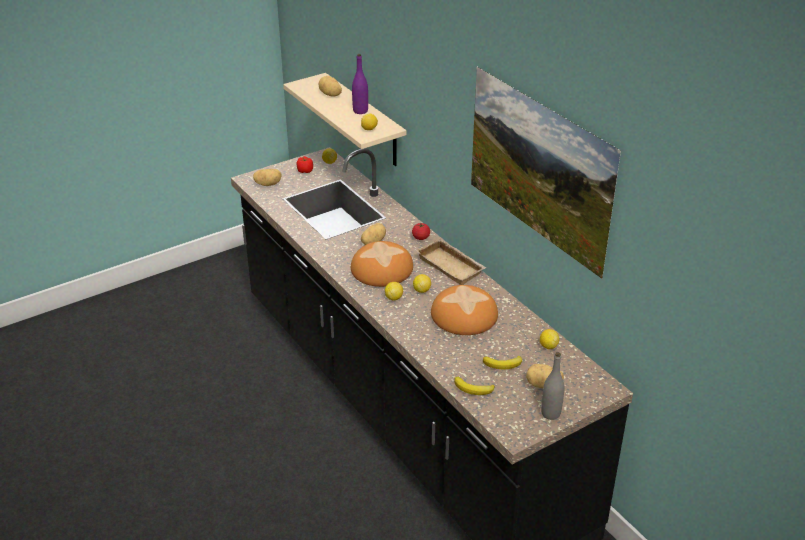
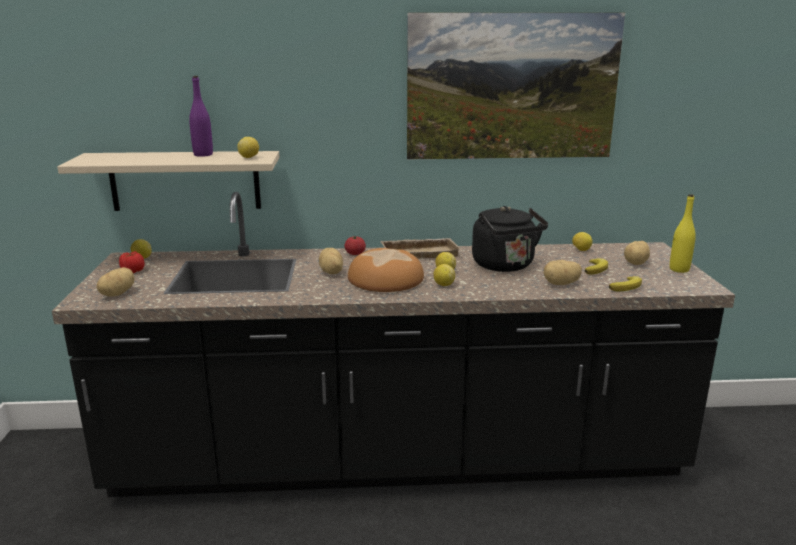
camera: 60 degrees left, 15 degrees down
(330, 95) = (138, 157): potato -> potato (561, 284)
(463, 315) = (505, 266): bread -> black kettle
(550, 413) = (679, 269): grey bottle -> yellow bottle

